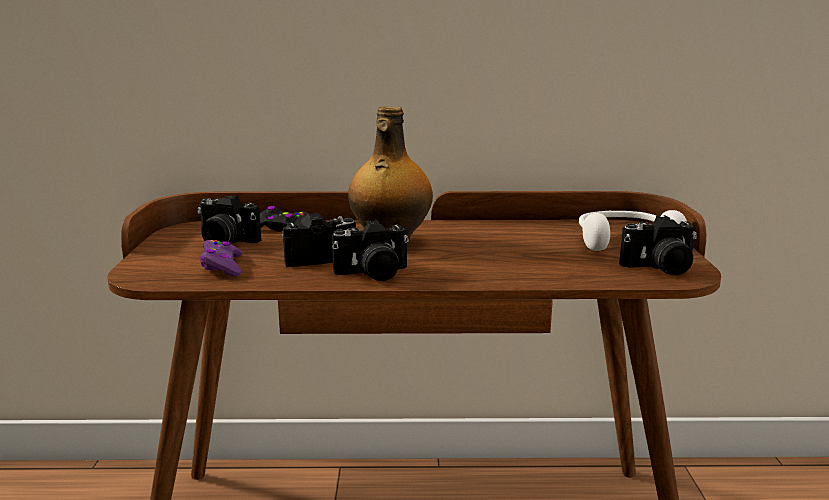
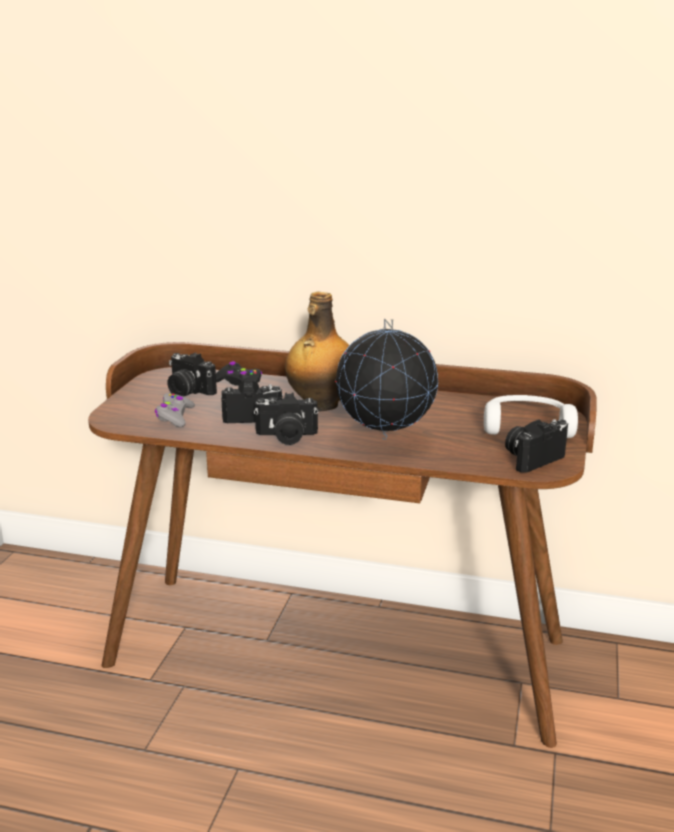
camera: 15 degrees right, 5 degrees up
(222, 266) = (175, 416): purple game controller -> grey game controller
(489, 266) = (385, 440): none -> globe
(660, 268) = (532, 458): camera -> camera turned 135 degrees clockwise

